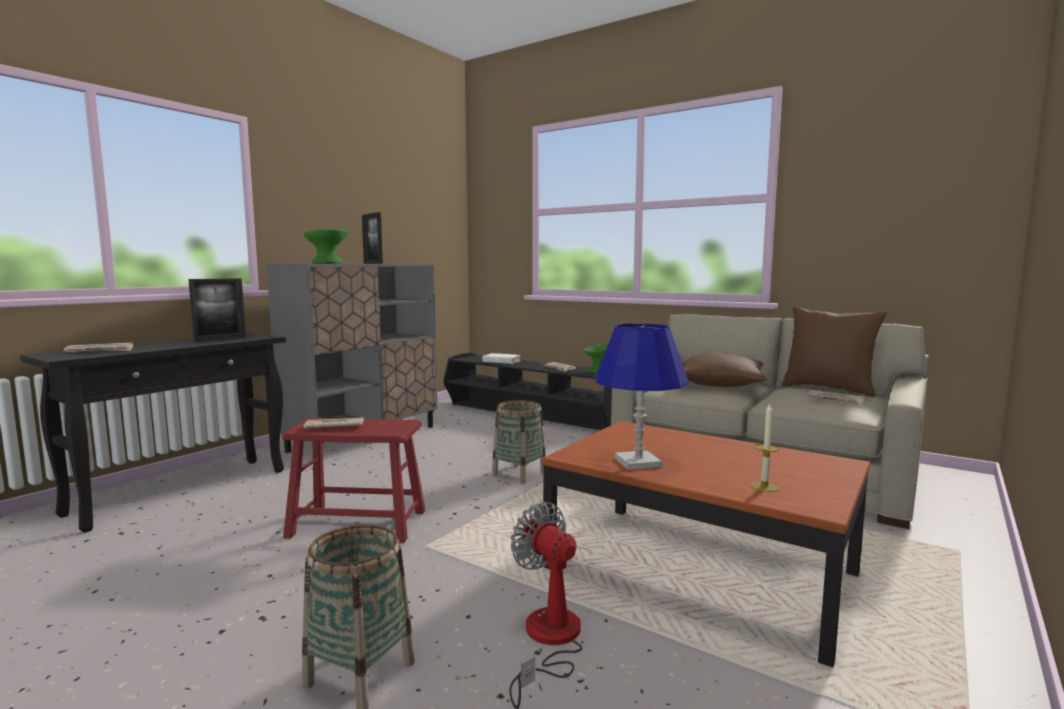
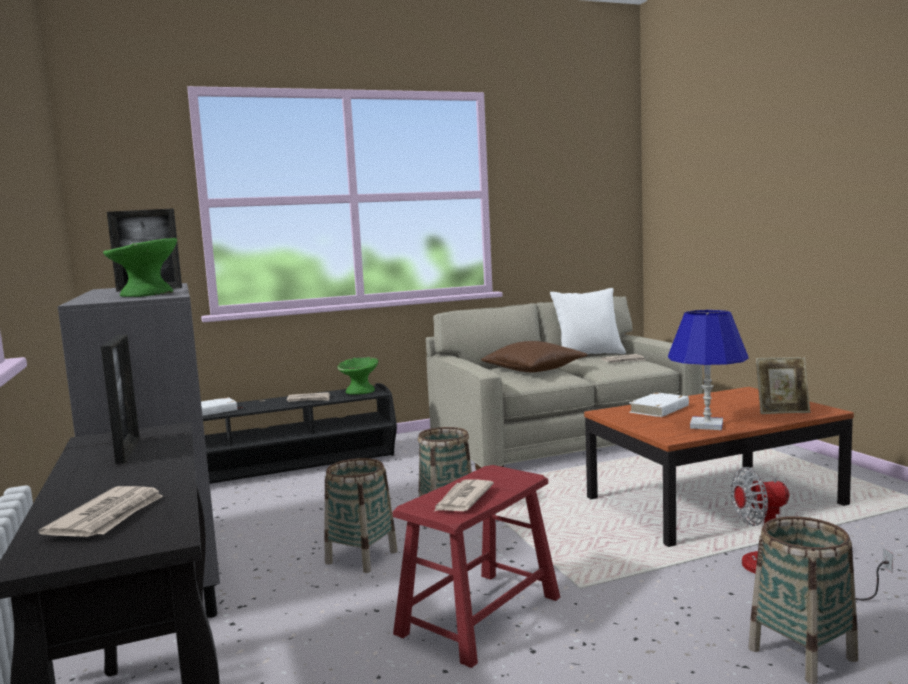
camera: 55 degrees left, 0 degrees up
(419, 471) = (362, 557): none -> basket
(673, 440) = (659, 409): none -> white book
(764, 486) = (782, 411): candle -> picture frame
(828, 389) = (588, 356): brown pillow -> white pillow

